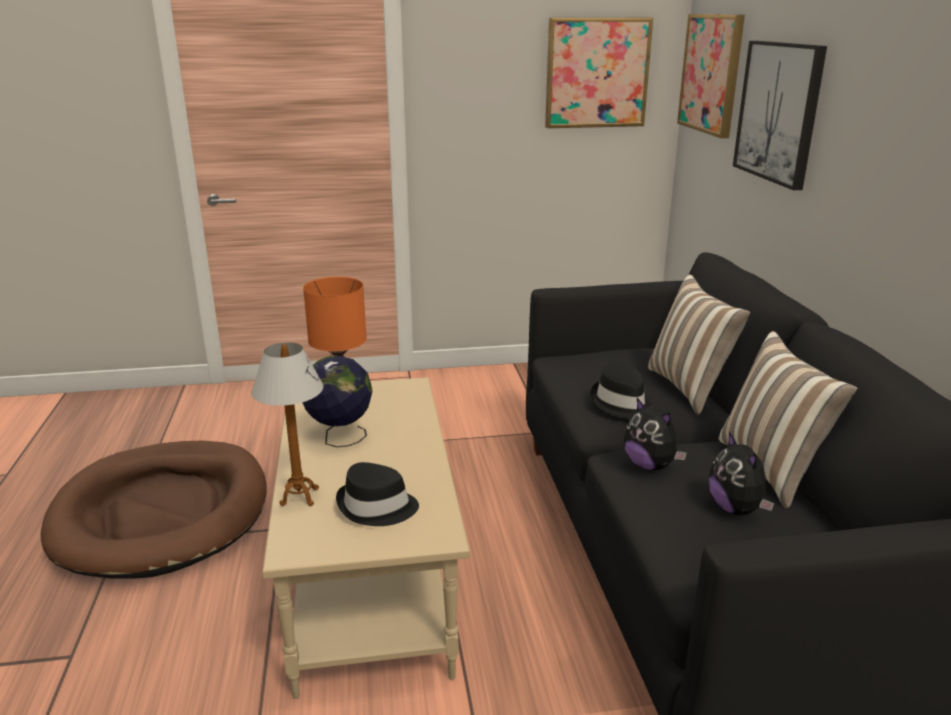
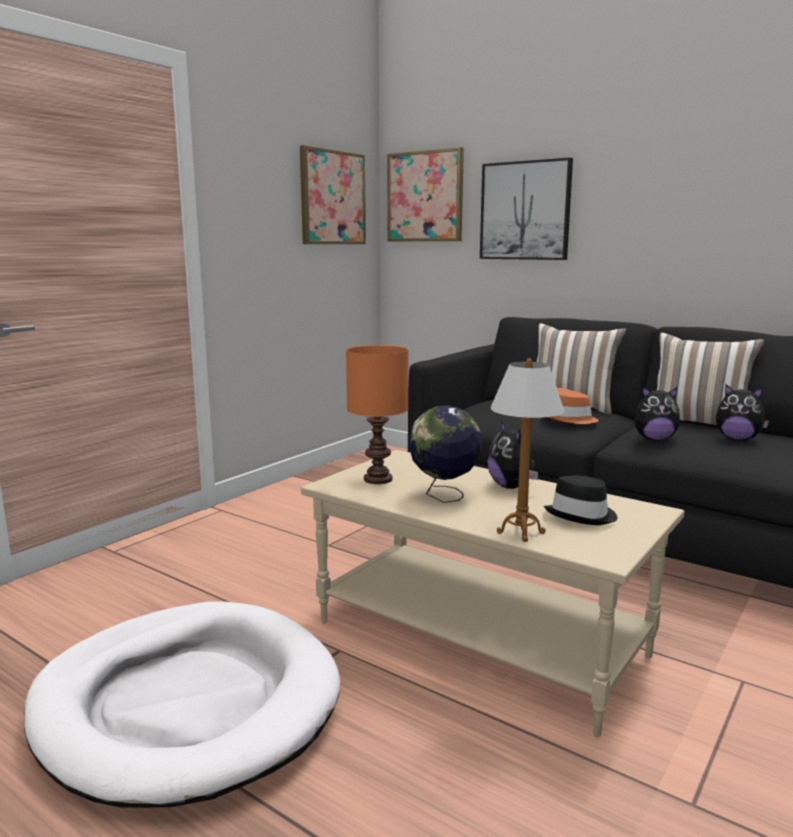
camera: 45 degrees left, 10 degrees down
(162, 513) = (187, 704): brown dog bed -> white dog bed
(405, 454) = (512, 486): none -> plush toy
(621, 403) = (569, 418): black hat -> orange hat

